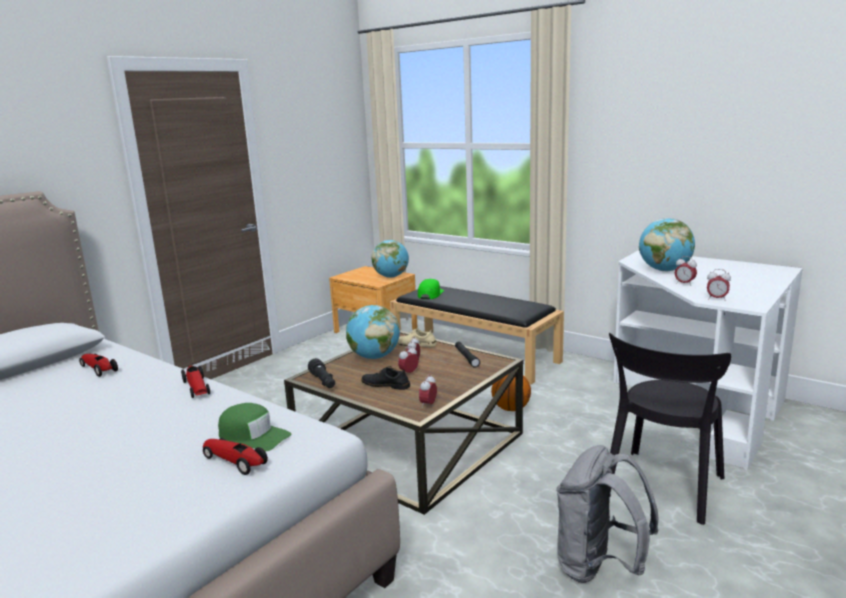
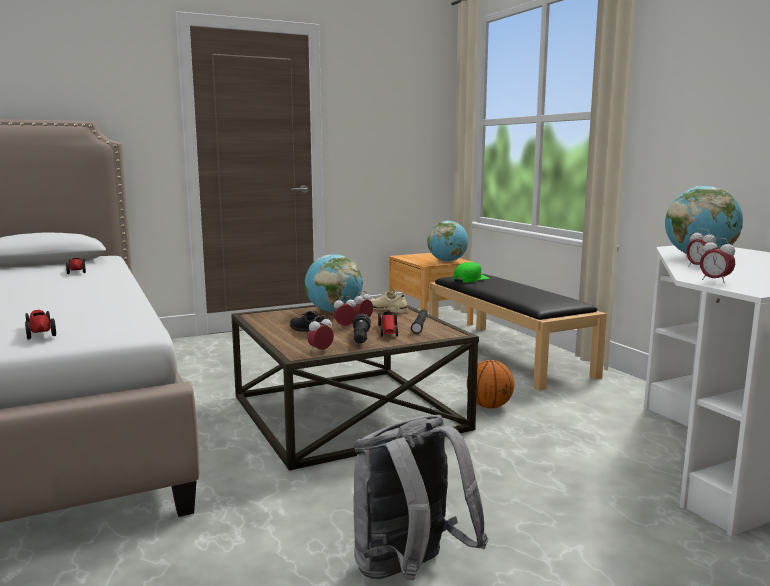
camera: 25 degrees right, 5 degrees down
(196, 387) = (115, 289): toy car -> toy car (388, 330)
(253, 436) = (87, 320): green cap -> none
(323, 381) = (259, 319): black flashlight -> black flashlight (361, 338)
(662, 488) = (583, 521): black chair -> none

